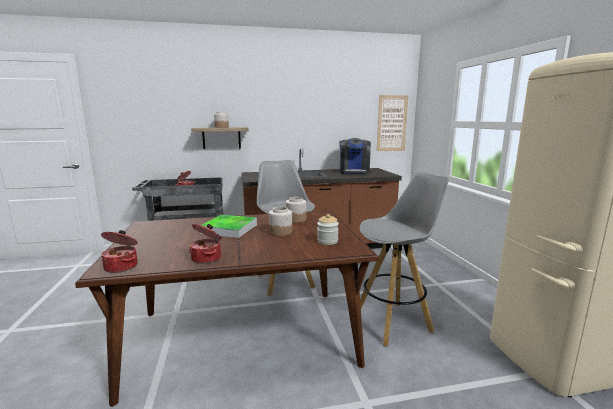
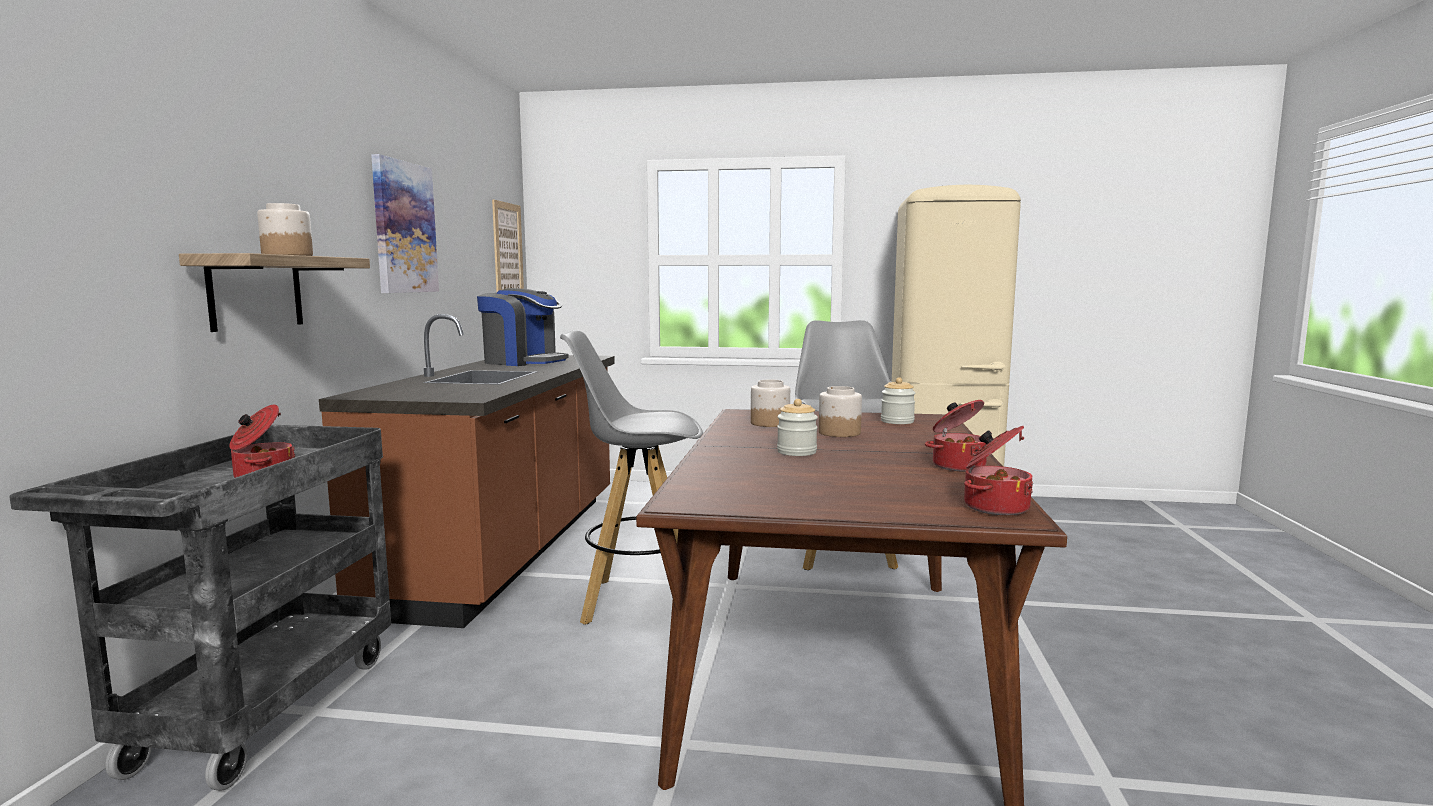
camera: 70 degrees left, 5 degrees down
(229, 229) = (796, 452): tray -> jar
(303, 113) = (404, 228): none -> picture

